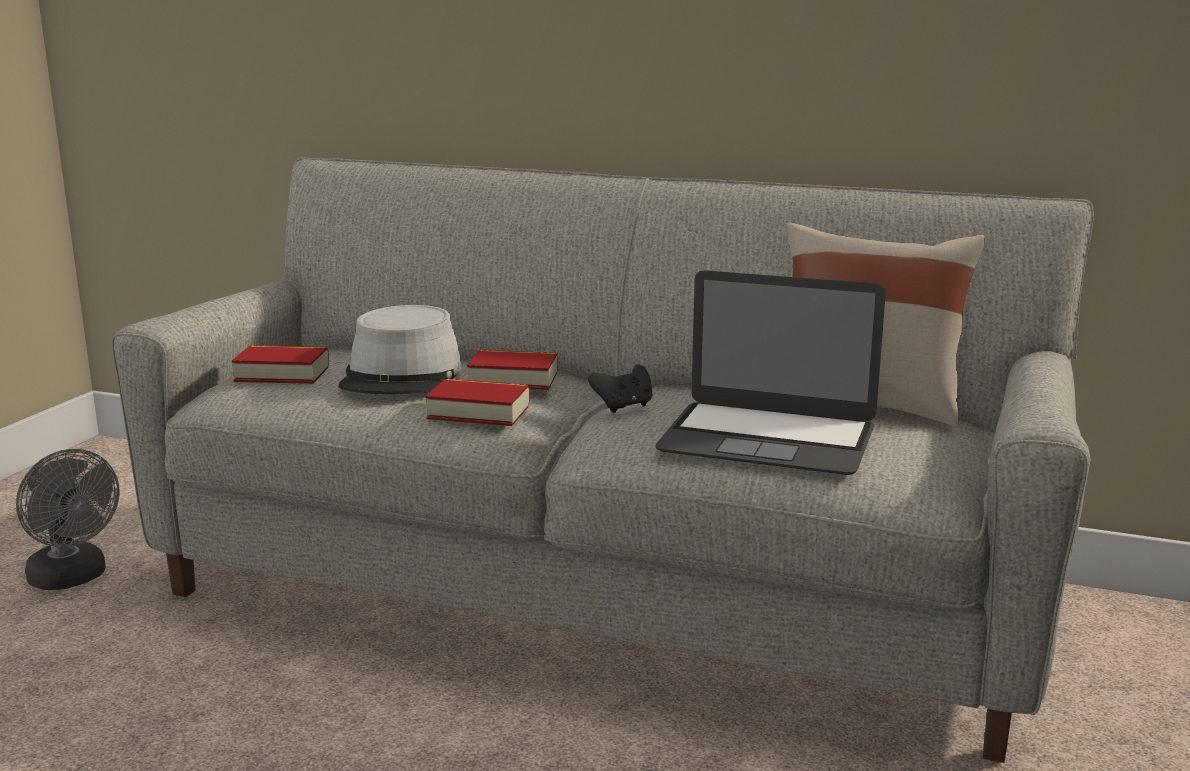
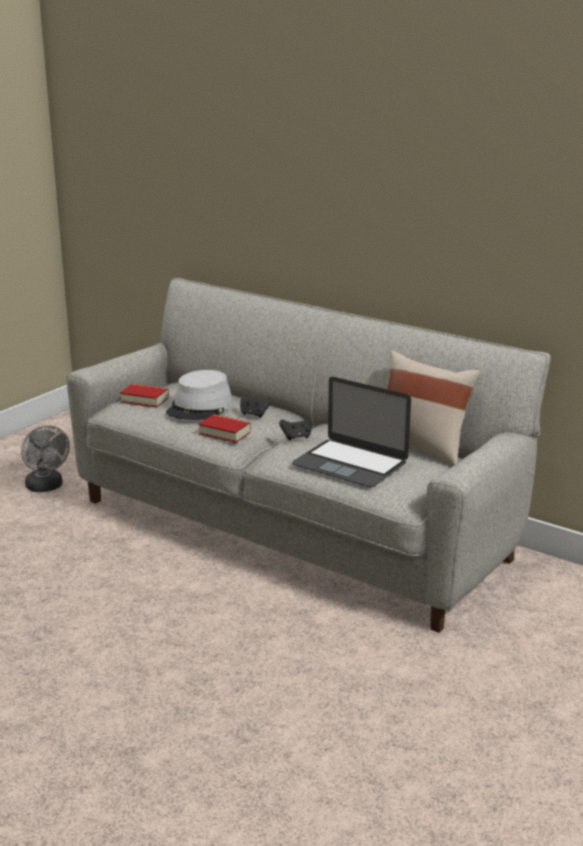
camera: 15 degrees right, 5 degrees up
(513, 379) = (254, 414): book -> black game controller

